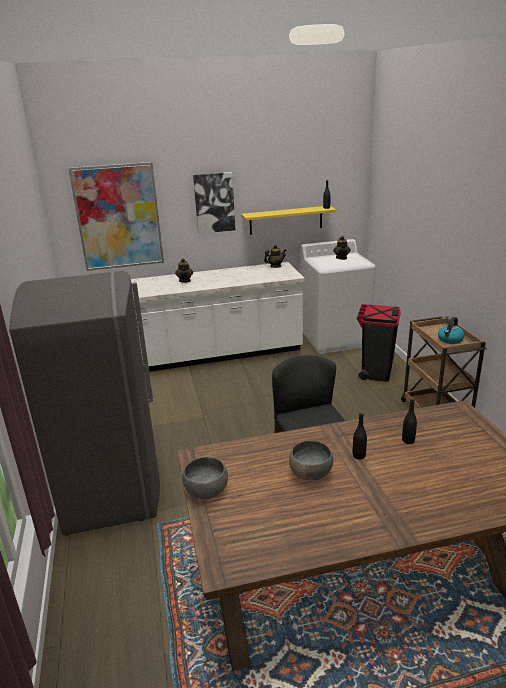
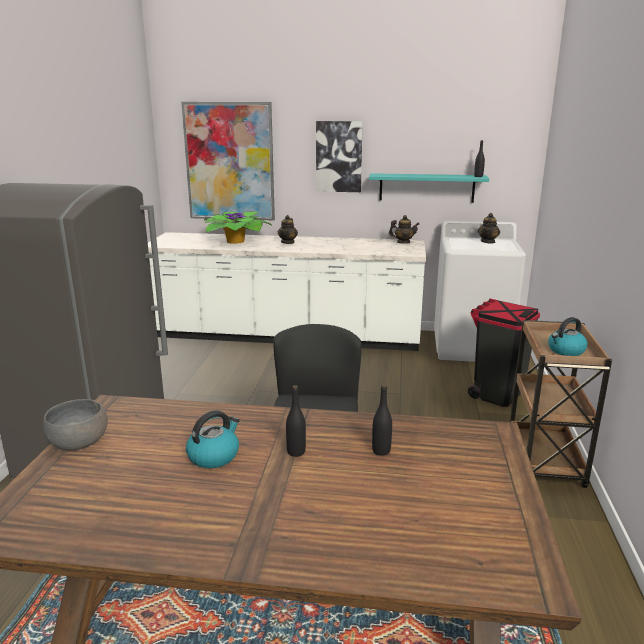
camera: 20 degrees right, 5 degrees down
(140, 287) = (235, 242): none -> potted plant
(286, 220) = (426, 187): yellow shelf -> turquoise shelf
(310, 473) = (214, 456): grey bowl -> kettle

